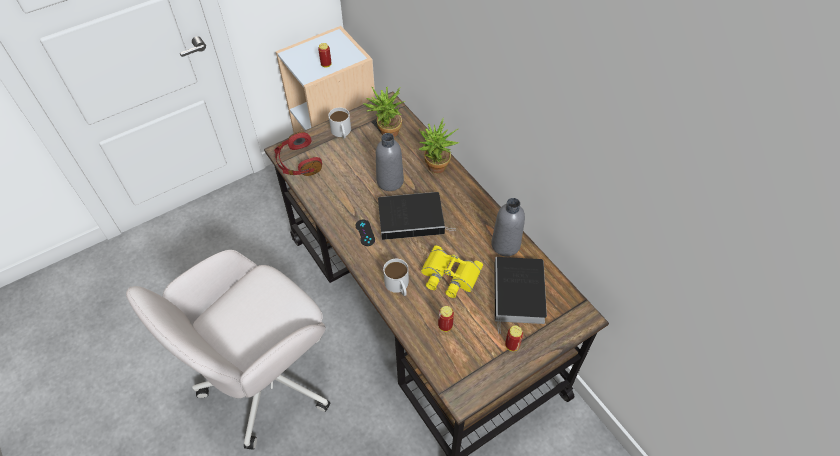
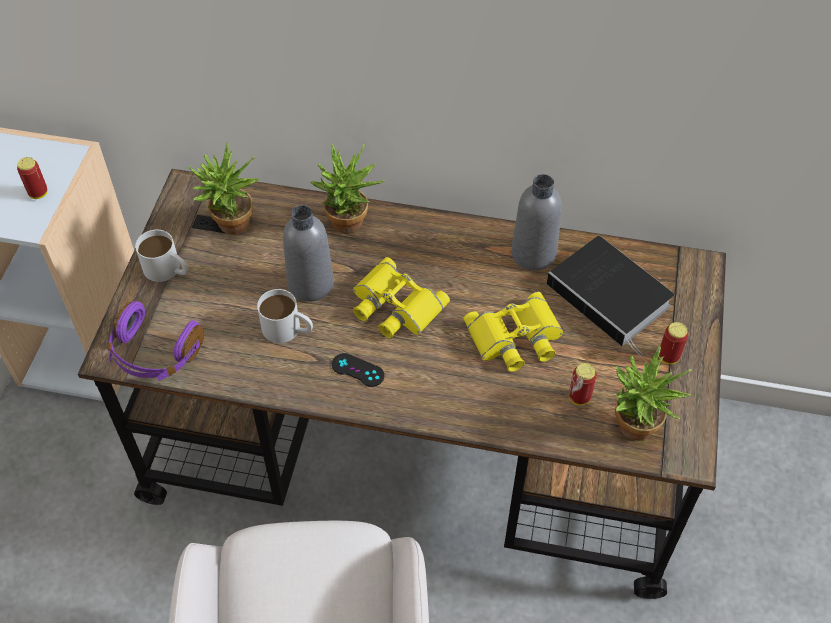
camera: 45 degrees left, 0 degrees up
(298, 162) = (154, 353): red headphones -> purple headphones
(398, 286) = (475, 398): white mug -> white mug (288, 329)
(413, 218) = (394, 306): book -> yellow binoculars
(450, 363) = (633, 432): none -> potted plant

